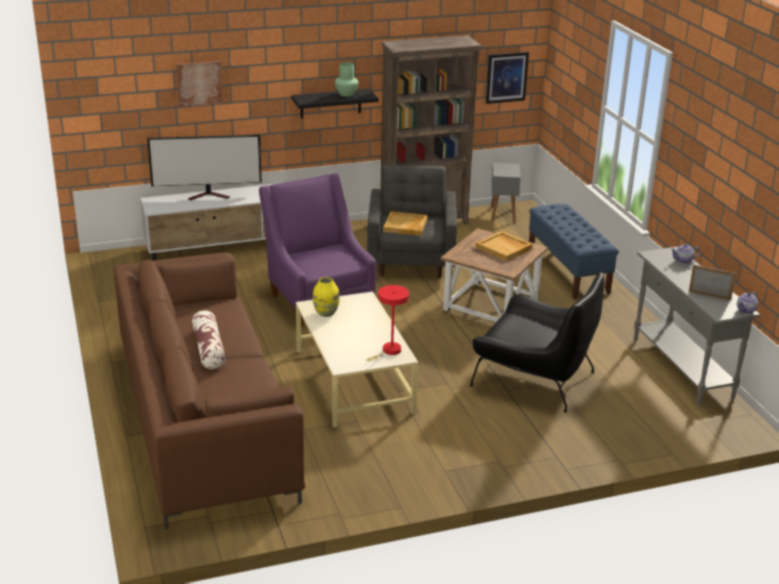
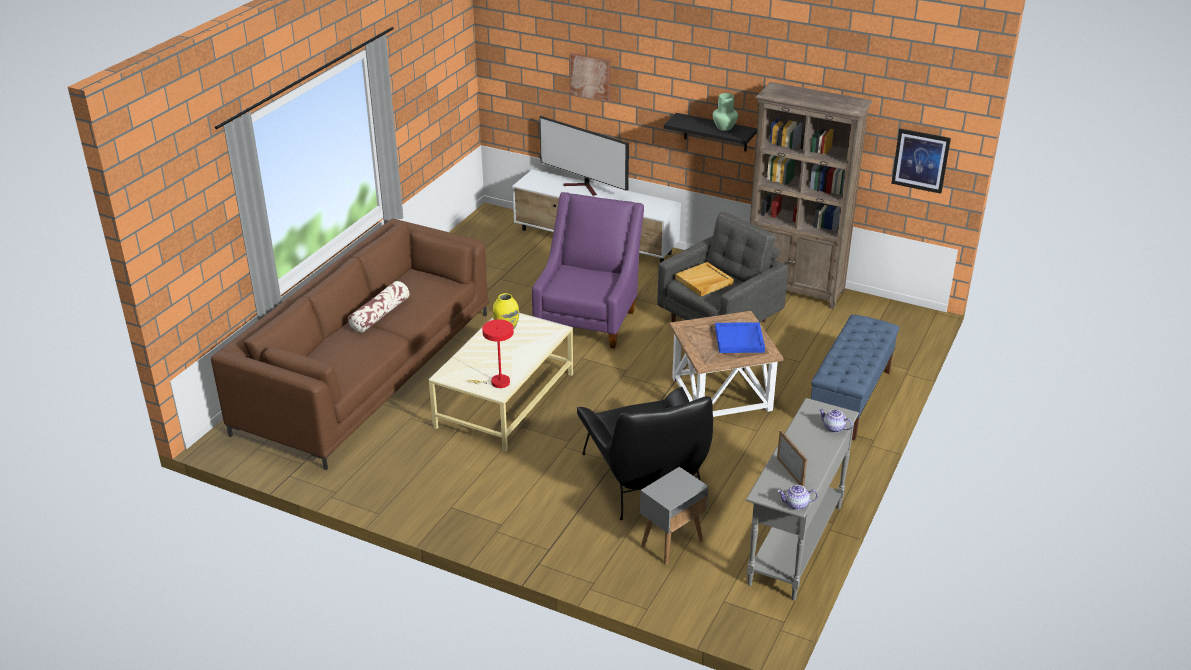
camera: 45 degrees right, 5 degrees up
(502, 214) = (885, 314): grey side table -> grey side table (672, 543)
(504, 248) = (740, 340): beige tray -> blue tray

